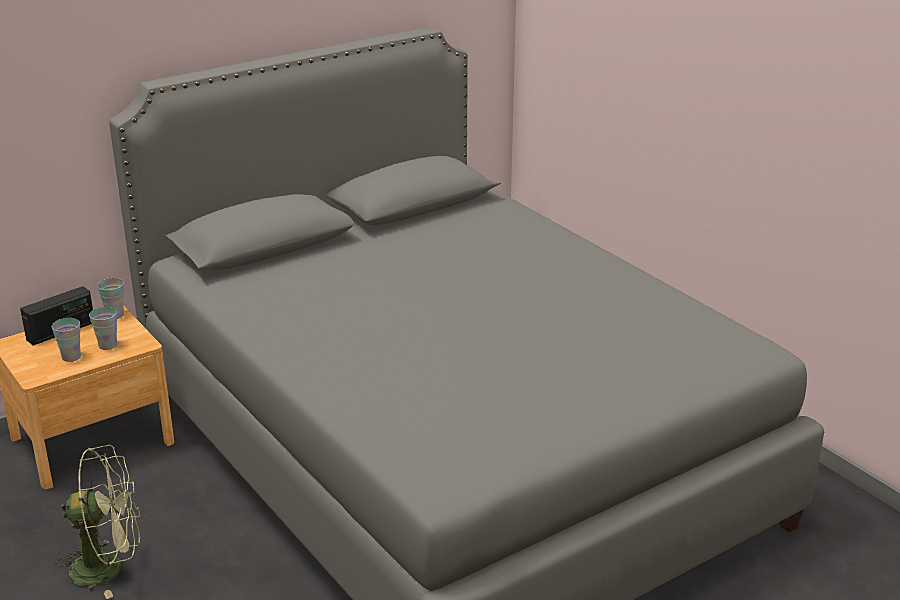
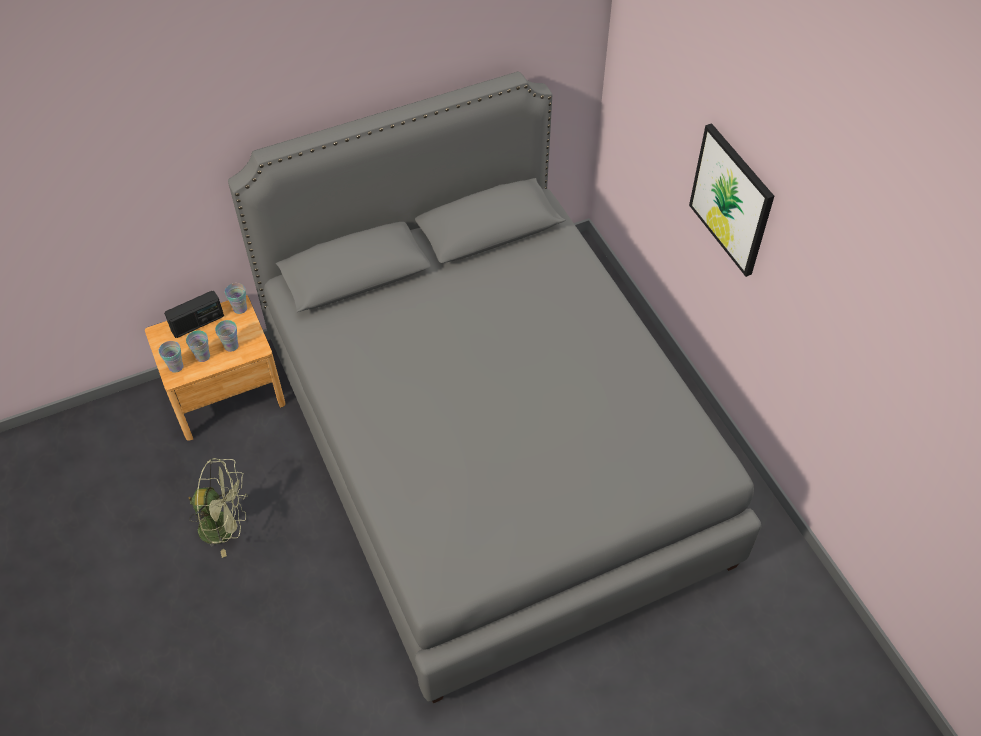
camera: 10 degrees right, 25 degrees up
(36, 369) = (176, 367): none -> cup
(696, 85) = (732, 199): none -> picture

